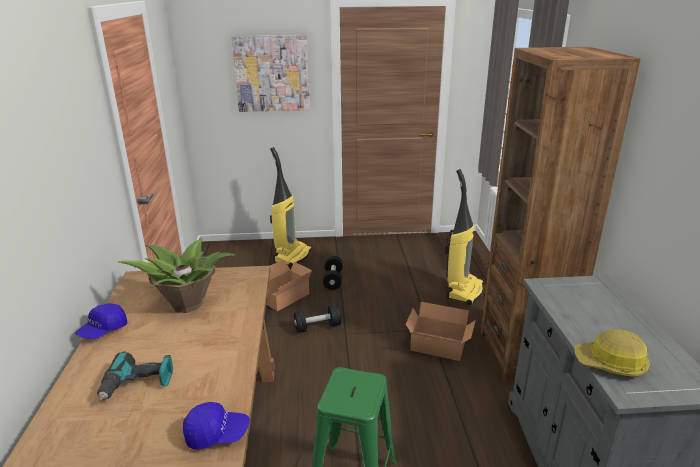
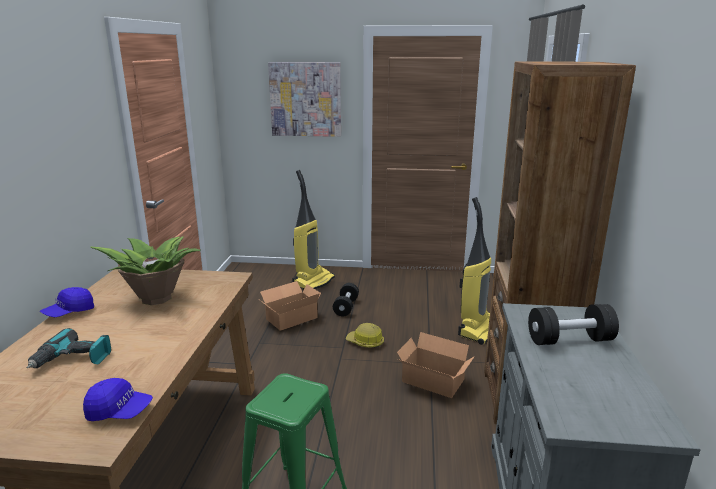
camera: 10 degrees right, 5 degrees down
(317, 327) = (314, 349): black dumbbell -> black dumbbell (569, 340)
(611, 364) = (561, 393): hard hat -> hard hat (365, 342)

